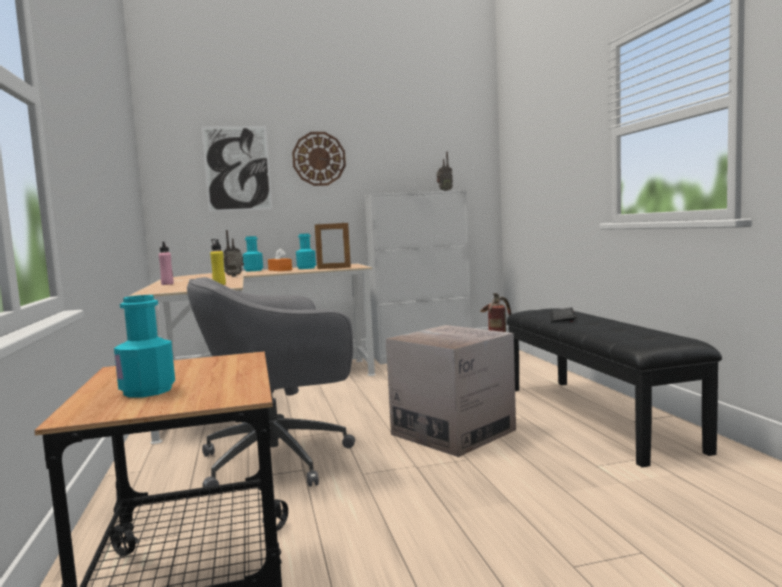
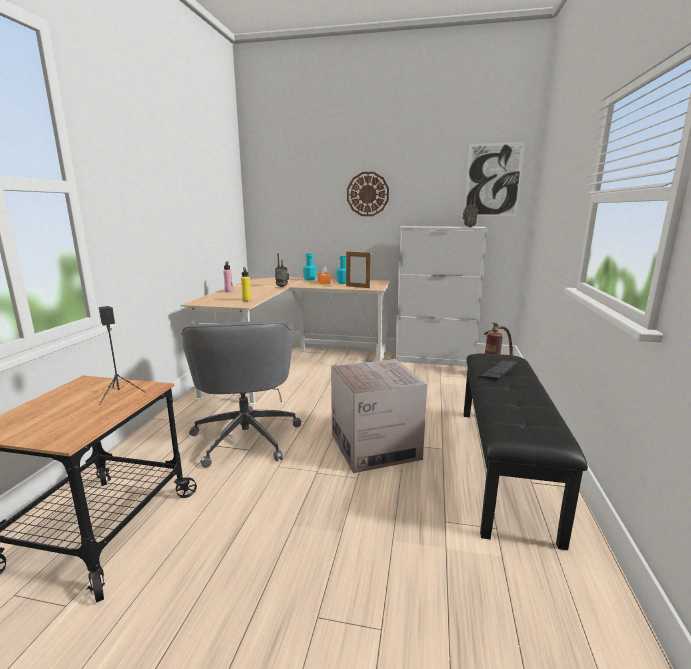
camera: 25 degrees right, 10 degrees up
(148, 391) = (49, 413): turquoise bottle -> none
(212, 366) = (120, 394): none -> black speaker
(237, 168) = (306, 200): picture -> picture (493, 180)
(281, 459) = (246, 436): grey office chair -> grey office chair turned 105 degrees counterclockwise

